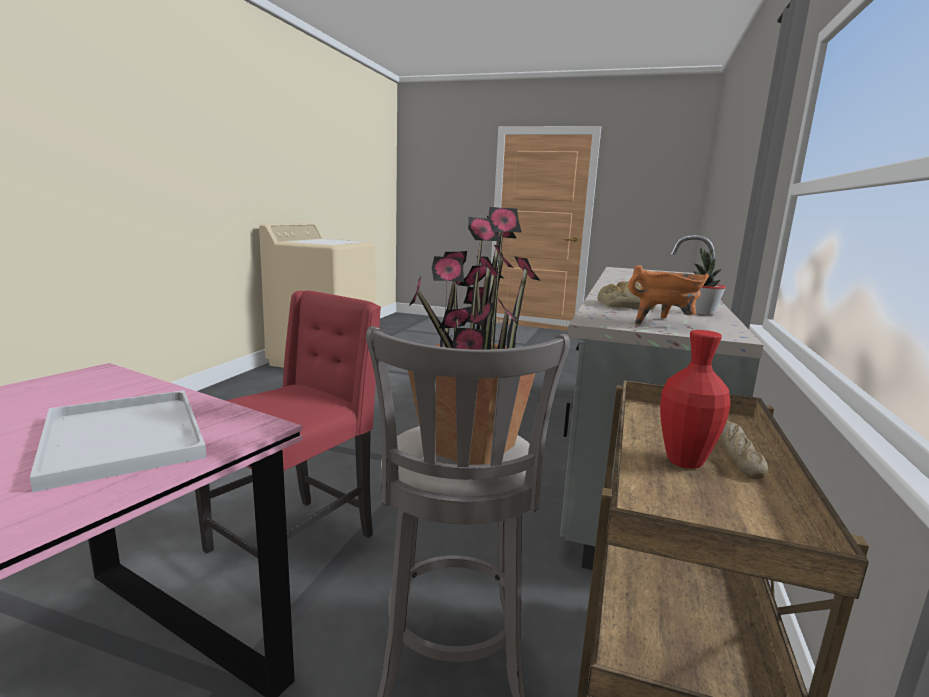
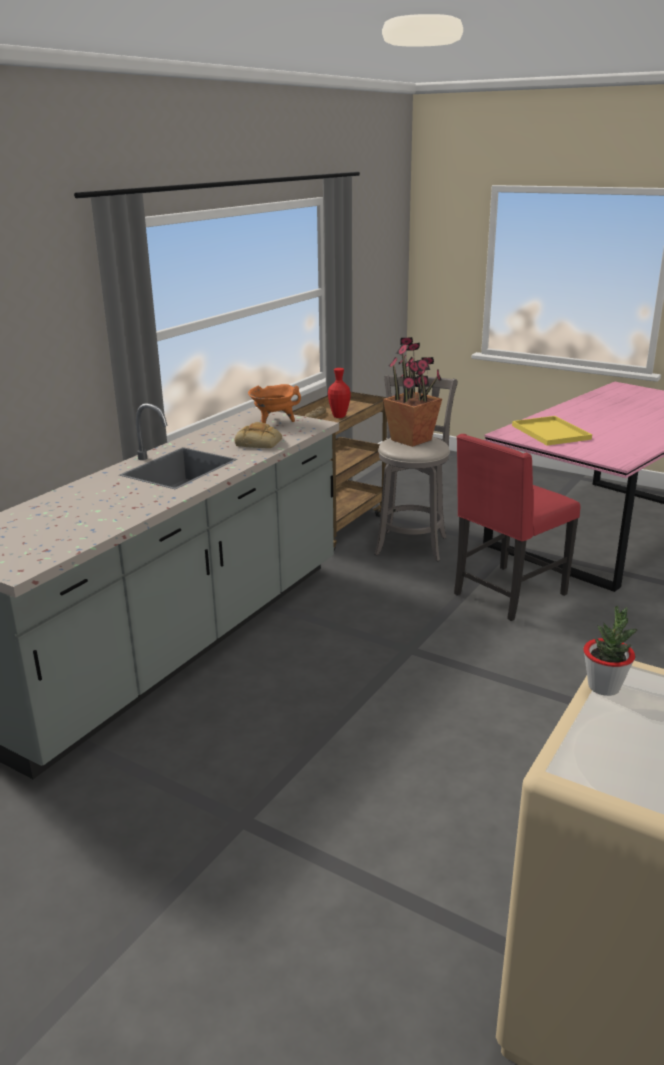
camera: 165 degrees left, 10 degrees up
(126, 438) = (549, 432): white tray -> yellow tray
(702, 313) = (216, 432): potted plant -> potted plant (604, 687)

